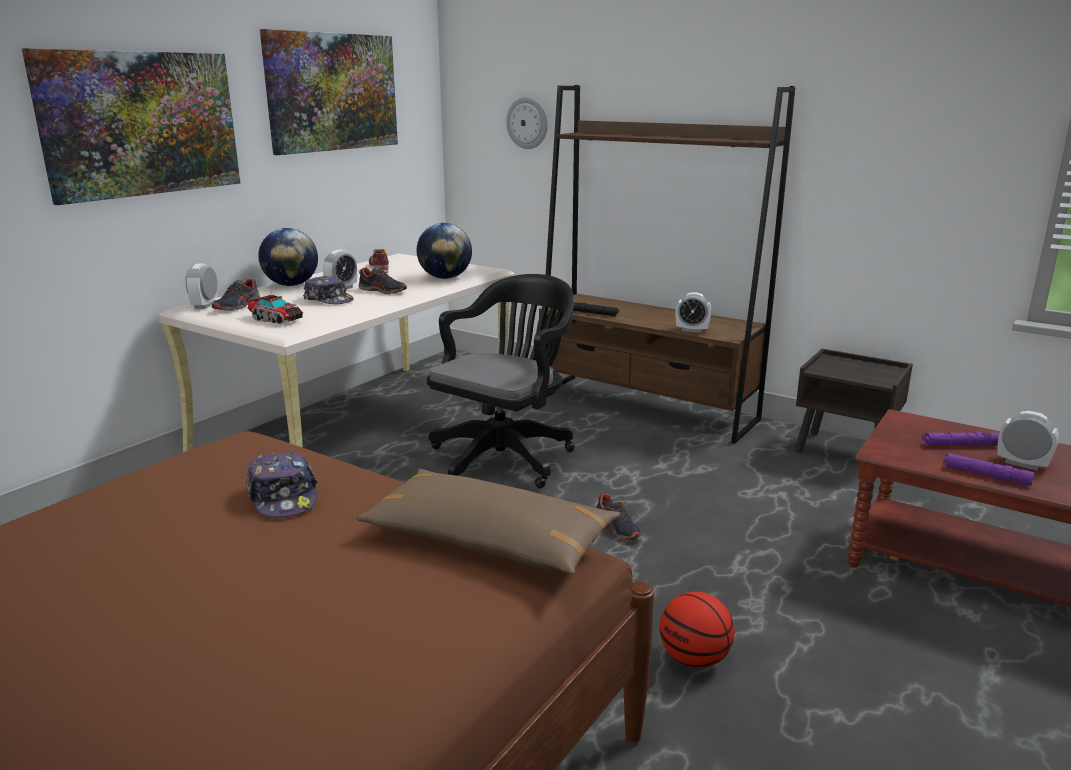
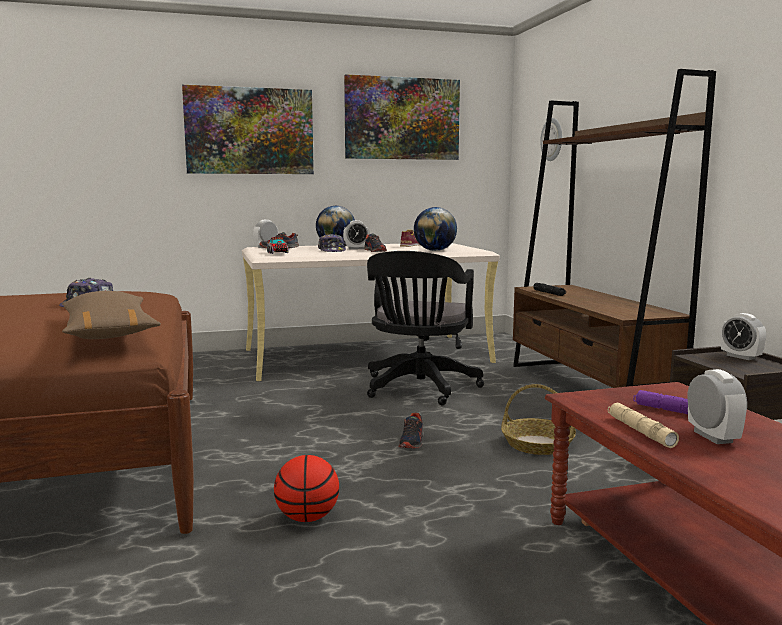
camera: 40 degrees right, 10 degrees down
(505, 456) = (419, 389): black office chair -> black office chair turned 120 degrees clockwise
(692, 330) = (603, 309): alarm clock -> alarm clock (740, 357)
(713, 489) = (536, 444): none -> basket
(986, 475) = (640, 431): purple flashlight -> beige flashlight

